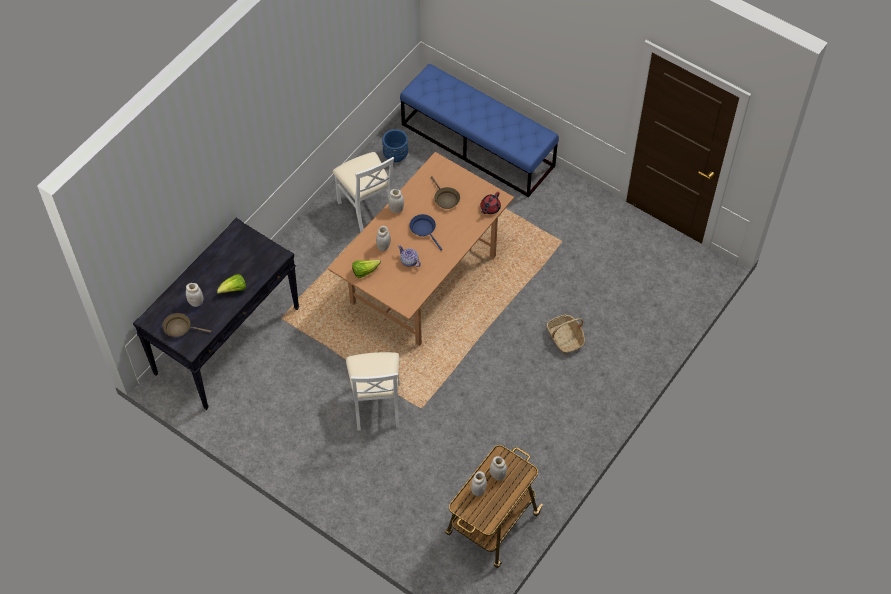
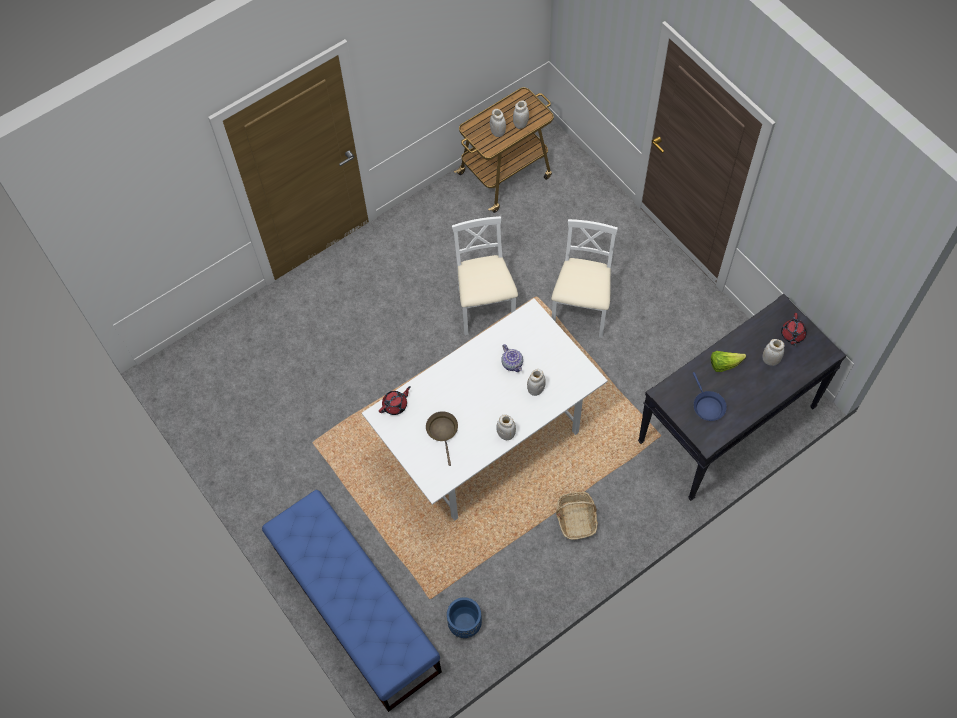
camera: 160 degrees left, 5 degrees up
(180, 328) = (792, 335): brown frying pan -> red teapot
(364, 271) = (566, 364): lettuce -> none
(367, 209) = (524, 552): white chair -> white chair (485, 308)
(423, 280) = (487, 437): brown dining table -> white dining table
(424, 230) = (482, 398): blue frying pan -> blue frying pan (707, 406)
(565, 338) = (360, 329): basket -> basket (576, 519)

